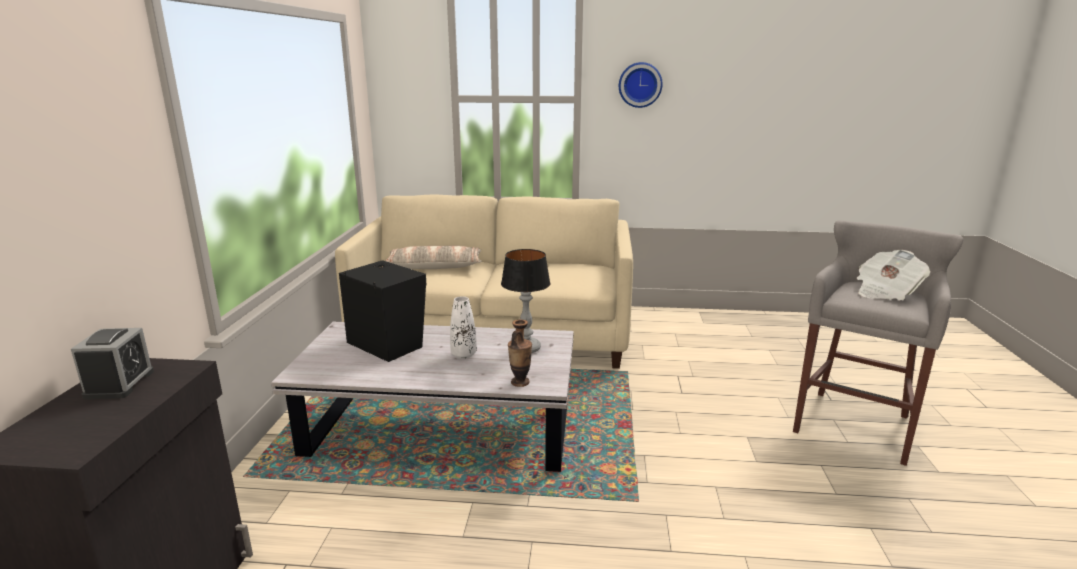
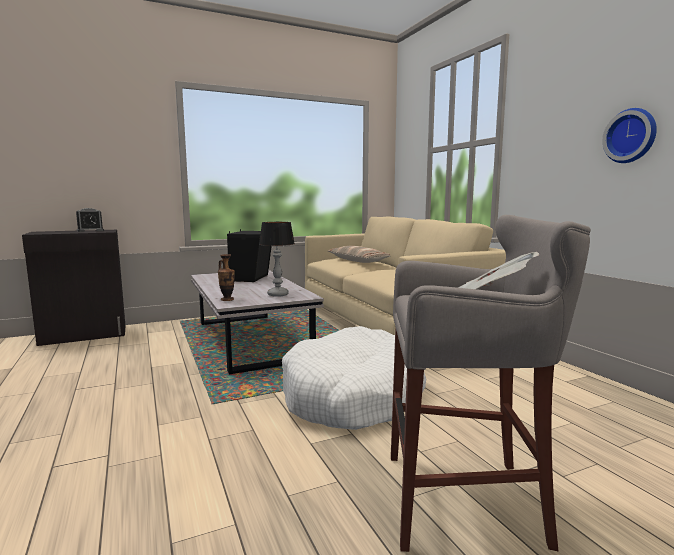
camera: 60 degrees right, 10 degrees down
(463, 355) = (253, 288): white vase -> none
(640, 85) = (546, 117): wall clock -> wall clock (631, 136)
(671, 413) = (353, 395): none -> white dog bed

